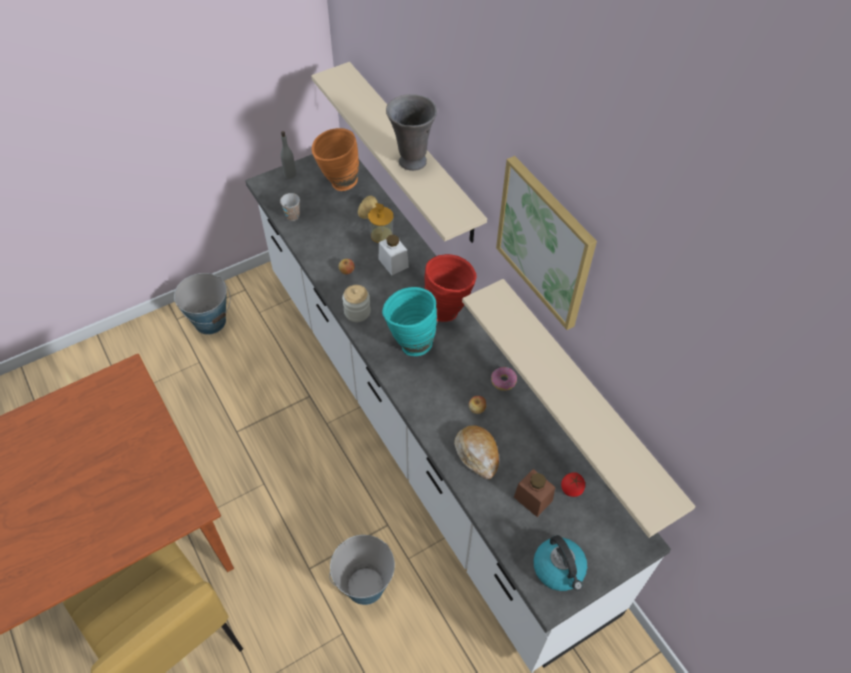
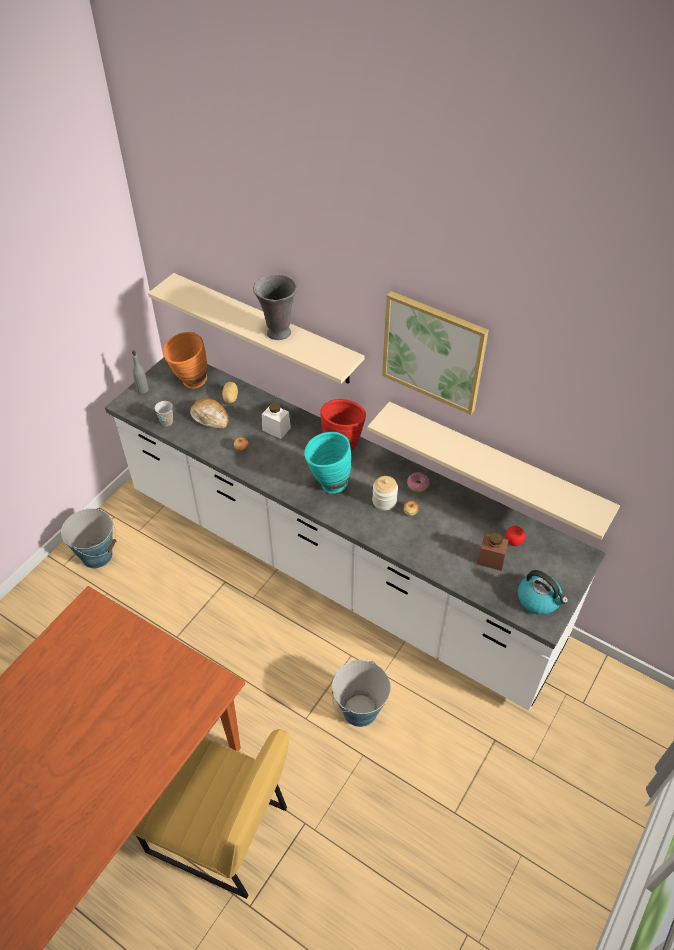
camera: 25 degrees left, 5 degrees down
(357, 312) = (270, 476): jar -> jar (384, 501)
(381, 235) = (253, 411): soap dispenser -> none
(477, 454) = (431, 544): bread -> bread (210, 417)

